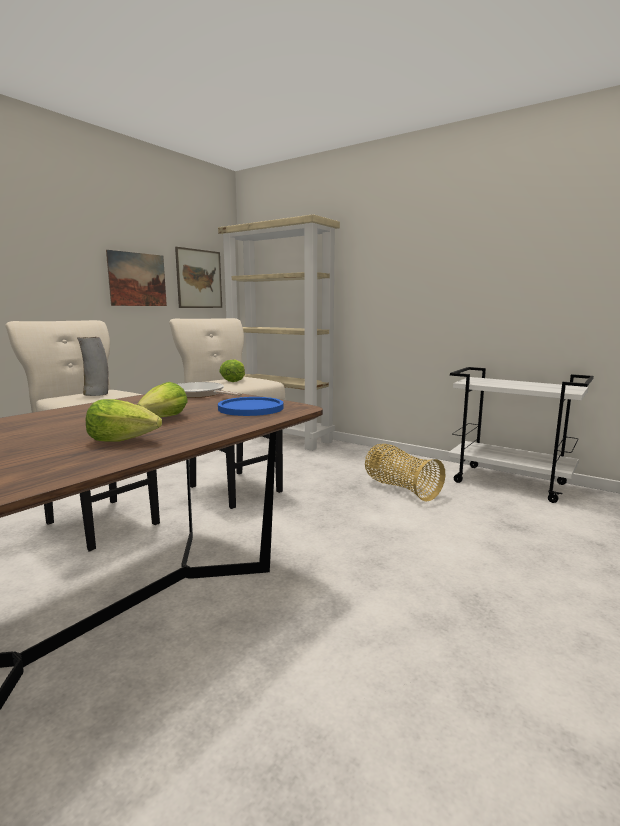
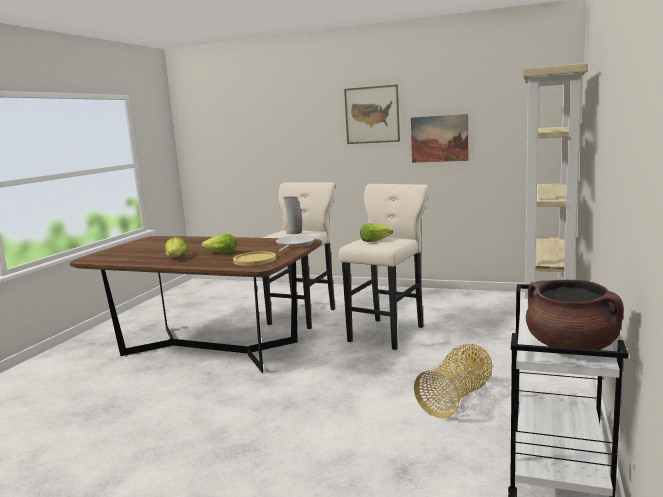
camera: 75 degrees right, 0 degrees up
(199, 279) = (514, 131): picture -> picture (372, 115)
(251, 408) = (254, 260): blue plate -> yellow plate
(555, 387) = (571, 347): none -> brown cooking pot

